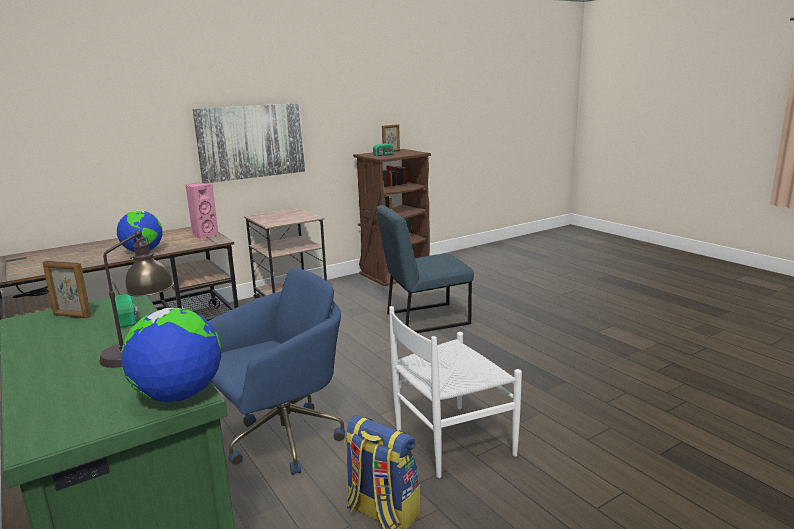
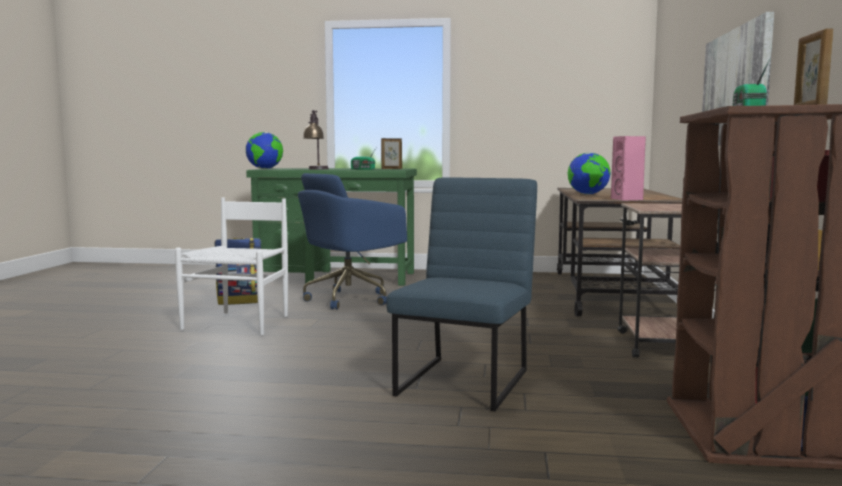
camera: 130 degrees right, 10 degrees down
(281, 443) = (352, 299): blue office chair -> blue office chair turned 45 degrees clockwise

